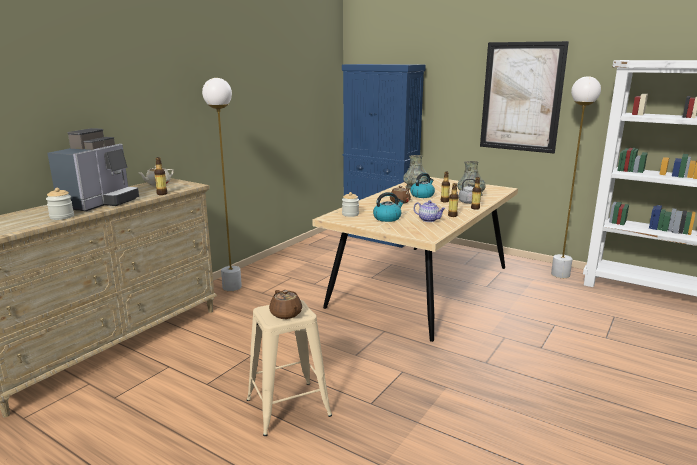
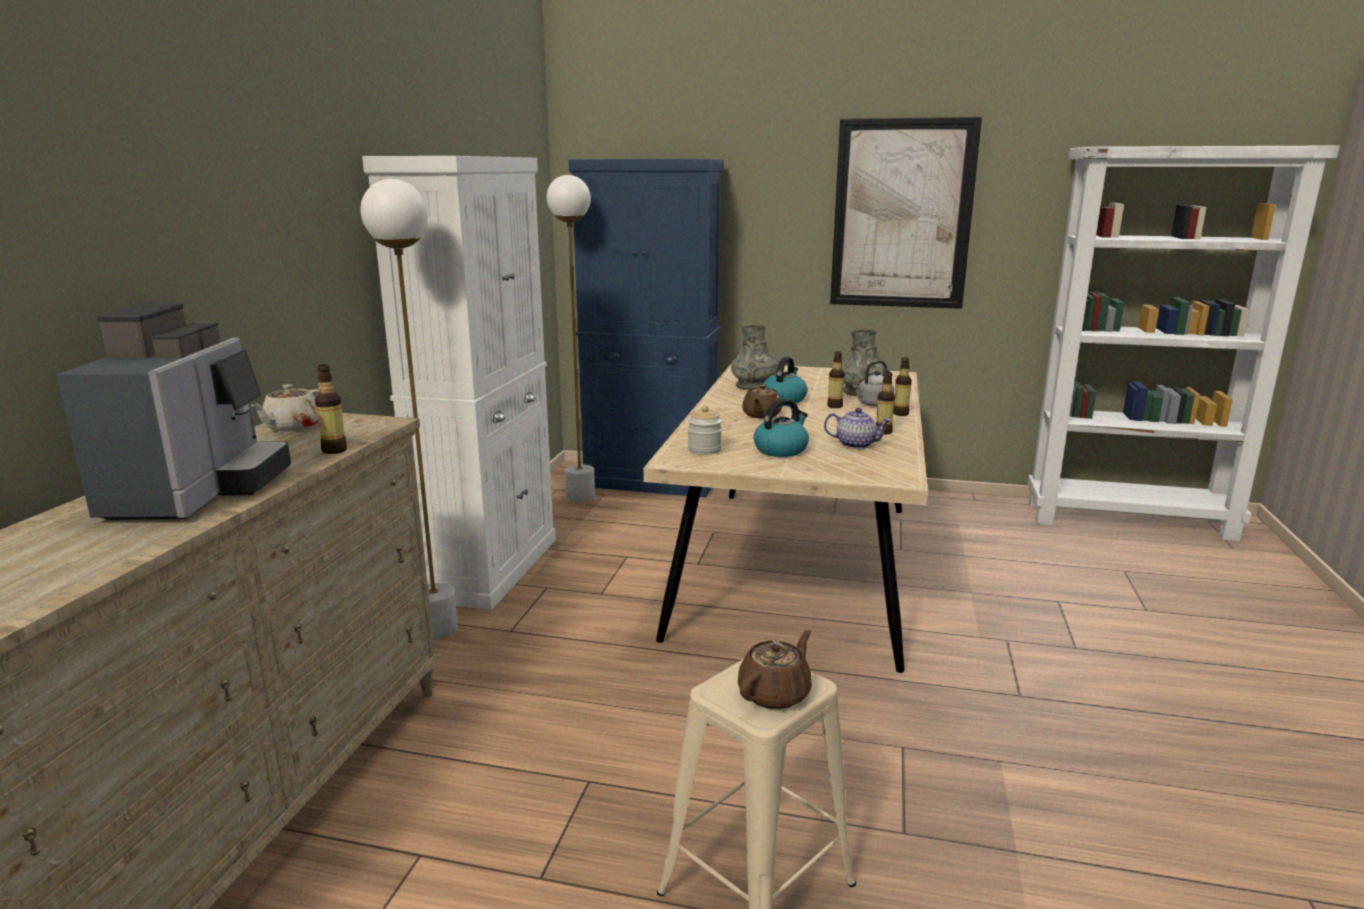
camera: 20 degrees left, 0 degrees up
(62, 217) = (130, 544): jar -> none
(272, 265) = (490, 567): none -> white cabinet
(286, 314) = (775, 693): brown teapot -> brown teapot turned 90 degrees counterclockwise
(560, 275) = (990, 511): white floor lamp -> white floor lamp (580, 497)

